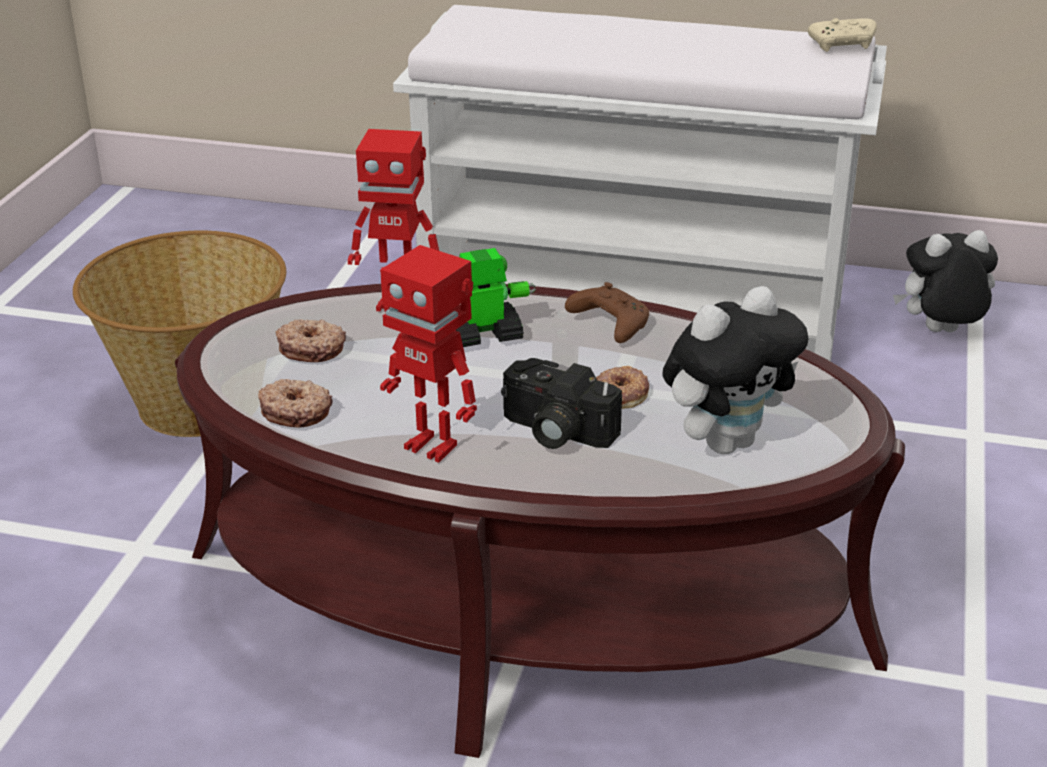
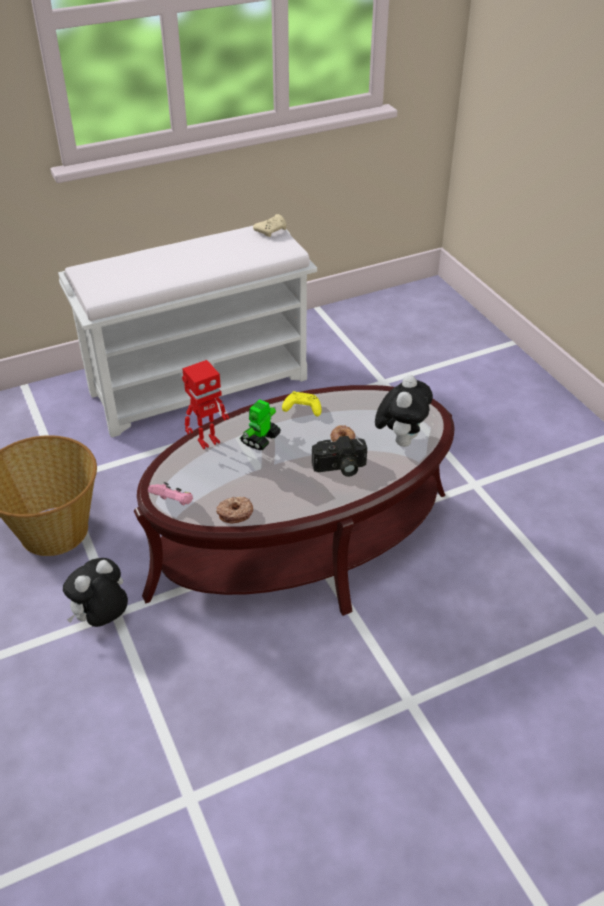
camera: 40 degrees left, 10 degrees up
(232, 357) = (173, 503): none -> pink game controller
(311, 349) = (201, 481): donut -> none
(433, 446) = (306, 498): toy robot -> none
(609, 324) = (301, 409): brown game controller -> yellow game controller
(940, 333) = (329, 340): plush toy -> plush toy (102, 618)

